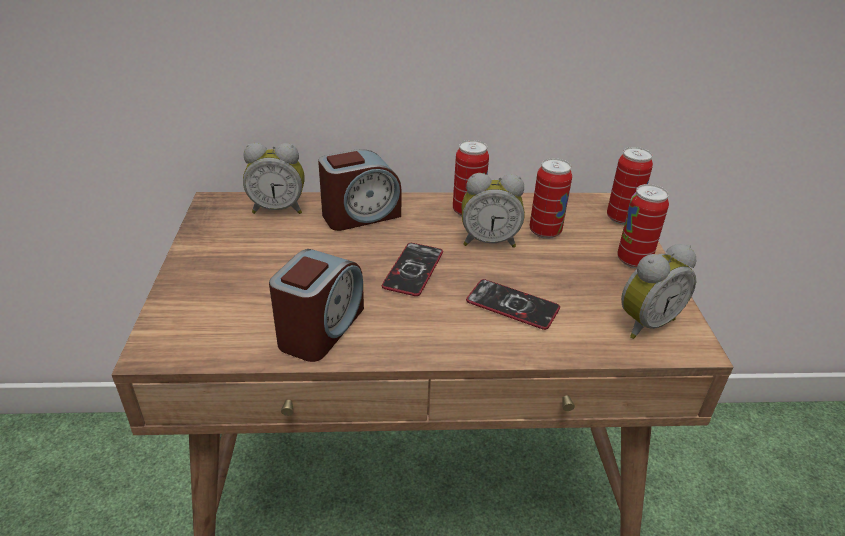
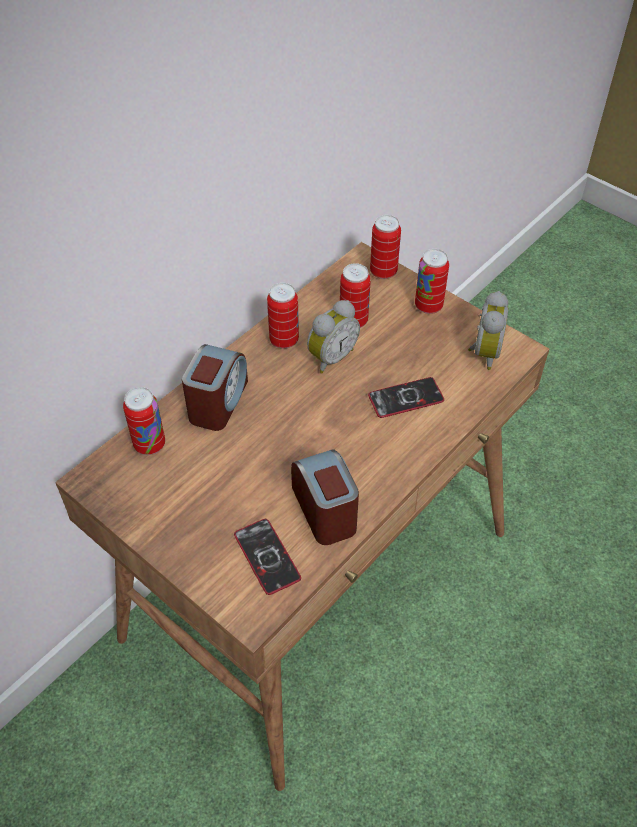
camera: 45 degrees left, 15 degrees up
(278, 209) = (149, 444): alarm clock -> can
(413, 270) = (317, 420): phone -> phone (267, 557)

